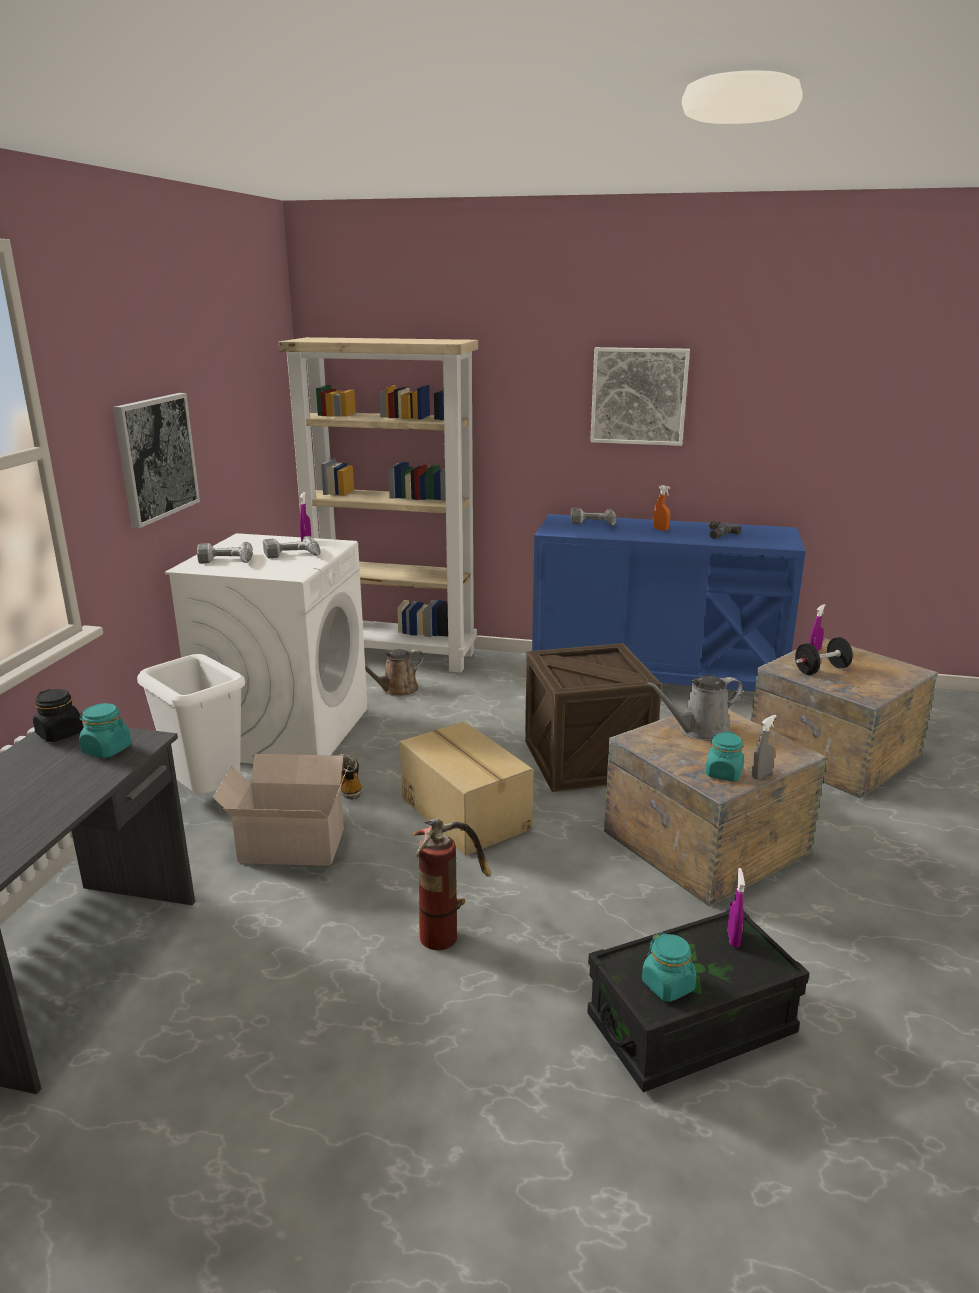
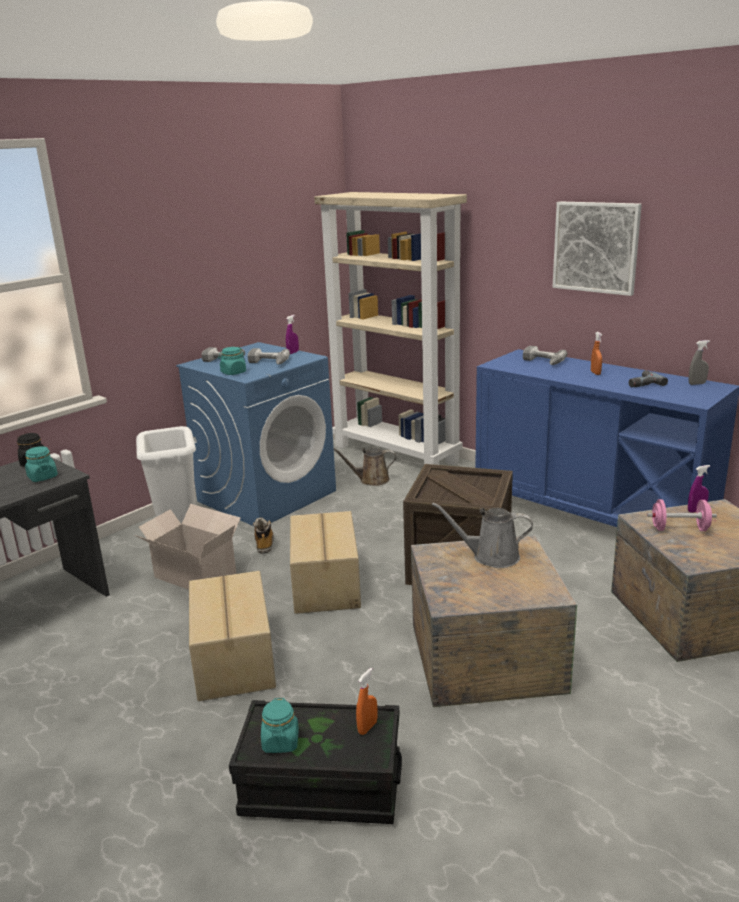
camera: 30 degrees right, 0 degrees up
(156, 458) = (176, 283): picture -> none
(285, 731) = (267, 495): white washing machine -> blue washing machine
(446, 927) = (232, 659): fire extinguisher -> cardboard box
(723, 773) = (465, 595): turquoise jar -> turquoise jar (233, 373)
(733, 938) = (367, 727): purple spray bottle -> orange spray bottle
(761, 775) = (495, 604): grey spray bottle -> grey spray bottle (697, 384)
(821, 670) = (679, 529): black dumbbell -> pink dumbbell

